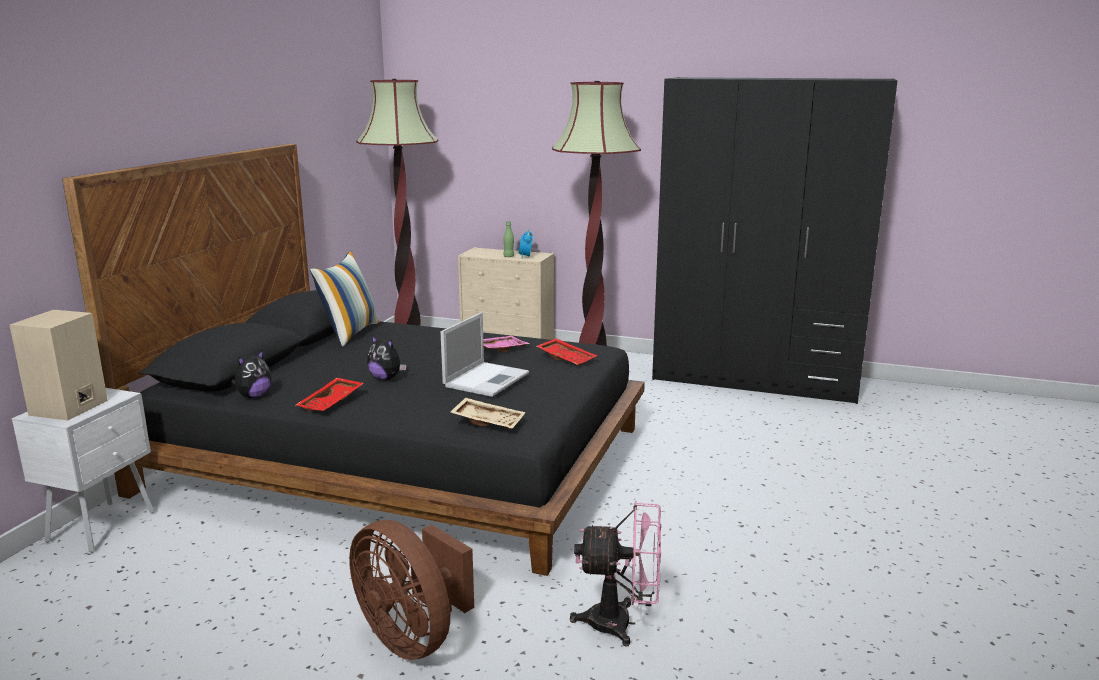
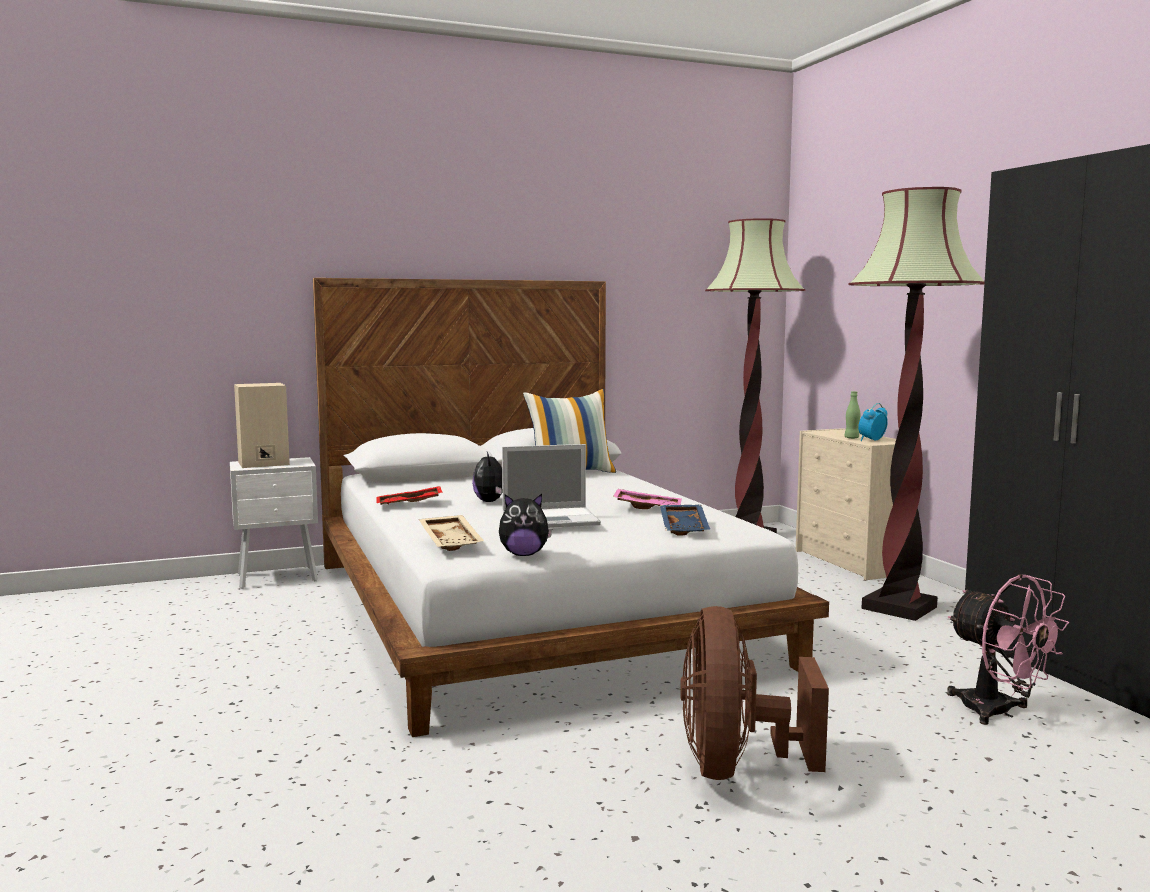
camera: 50 degrees right, 10 degrees down
(253, 396) = (384, 490): plush toy -> plush toy (524, 554)
(403, 458) = (533, 610): black bed -> white bed
(413, 637) = (236, 720): brown fan -> brown fan (736, 767)
(567, 358) = (685, 528): red tray -> blue tray
(621, 623) = (365, 805): pink fan -> pink fan (998, 712)

